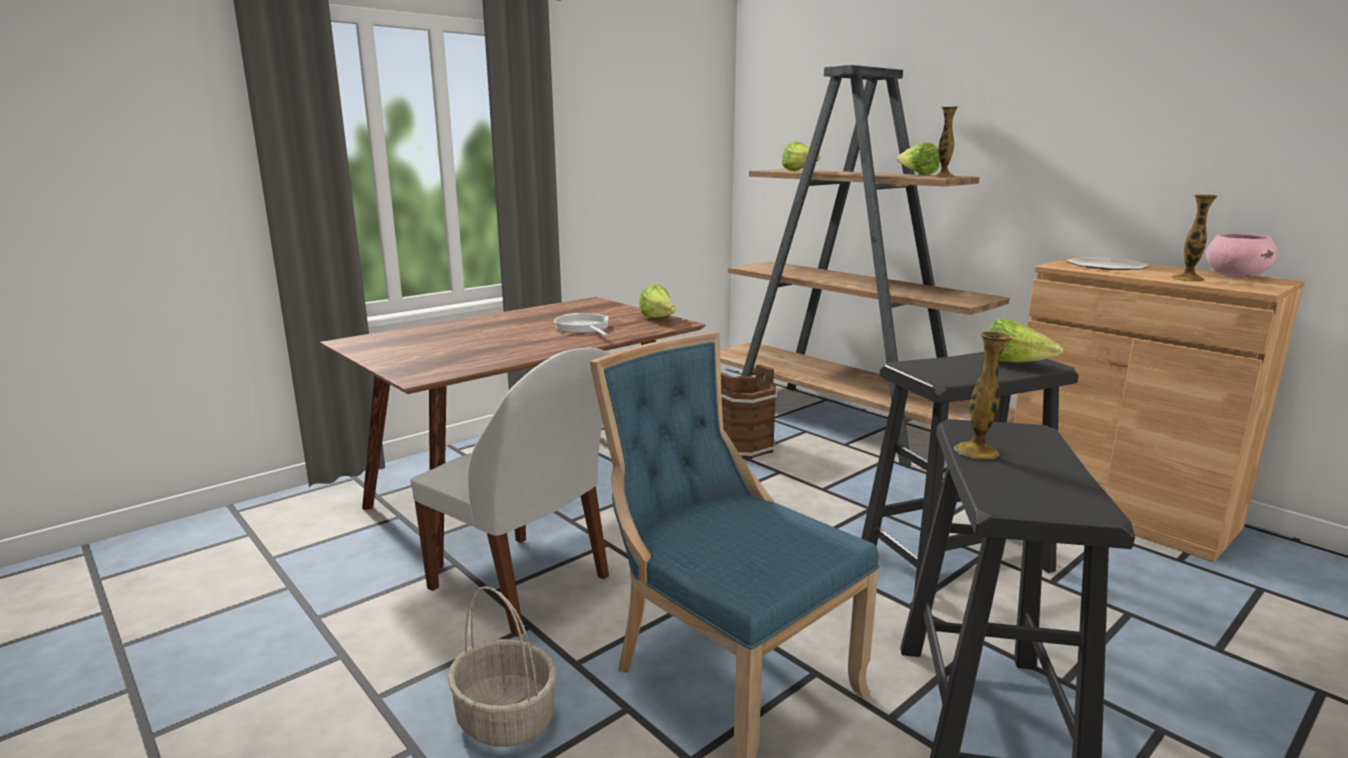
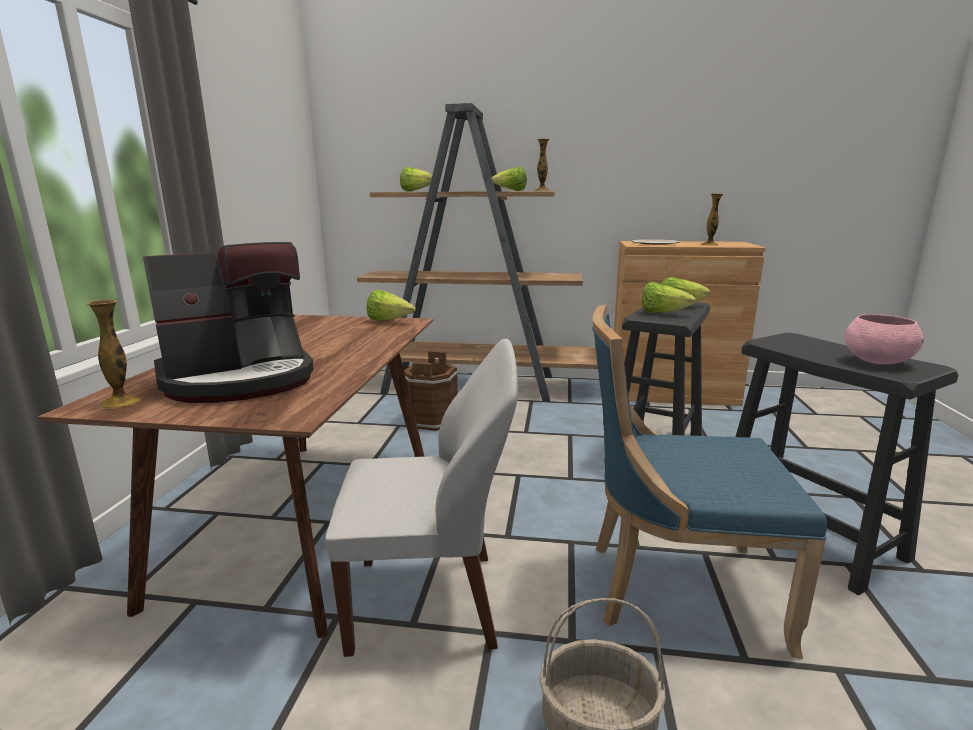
camera: 40 degrees left, 0 degrees up
(448, 344) = (240, 379): none -> coffee machine
(583, 328) = (343, 339): frying pan -> none
(954, 367) = (662, 313): none -> lettuce
(976, 451) = (809, 353): vase -> vase (120, 402)
(1235, 276) = (718, 242): pink bowl -> pink bowl (877, 361)

